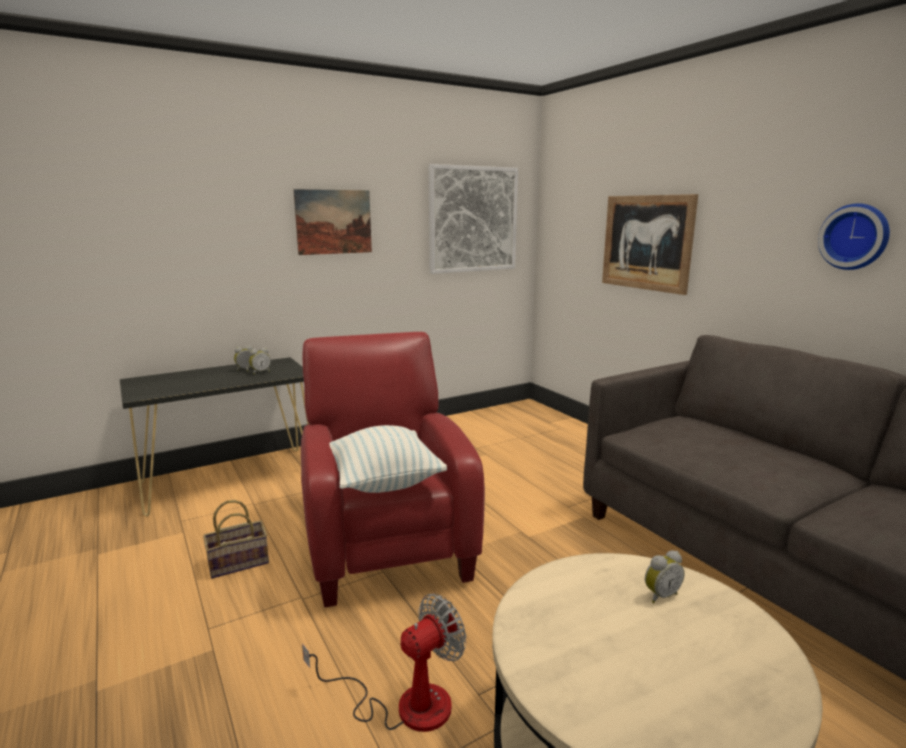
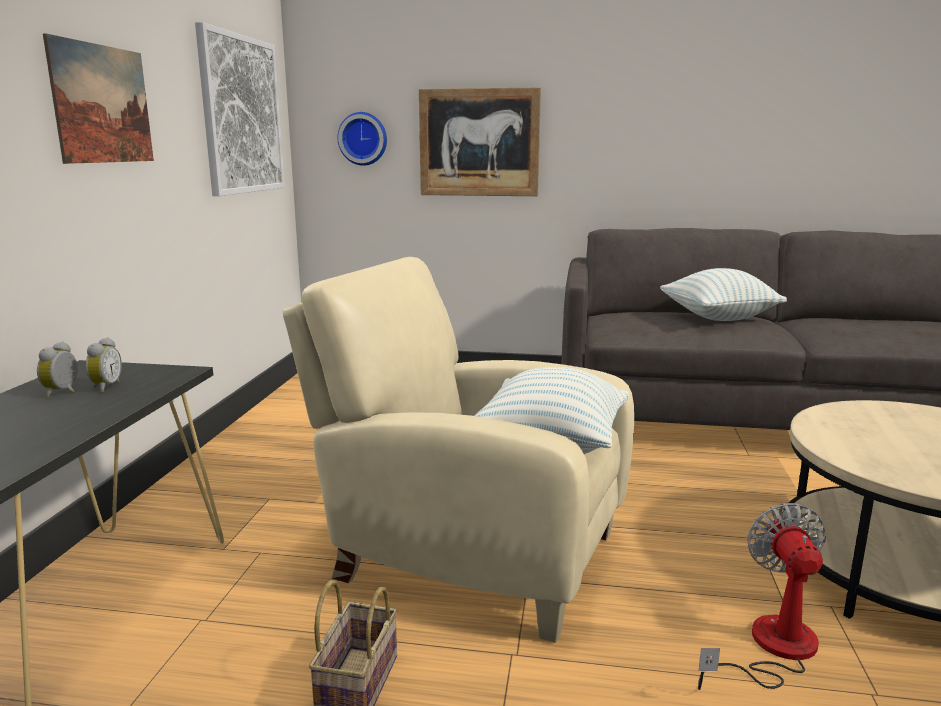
camera: 50 degrees left, 0 degrees up
(386, 541) = (468, 553): red armchair -> beige armchair
(660, 595) = (874, 420): alarm clock -> none
(759, 451) = (718, 318): none -> pillow
(855, 236) = (701, 126): wall clock -> wall clock (363, 139)

